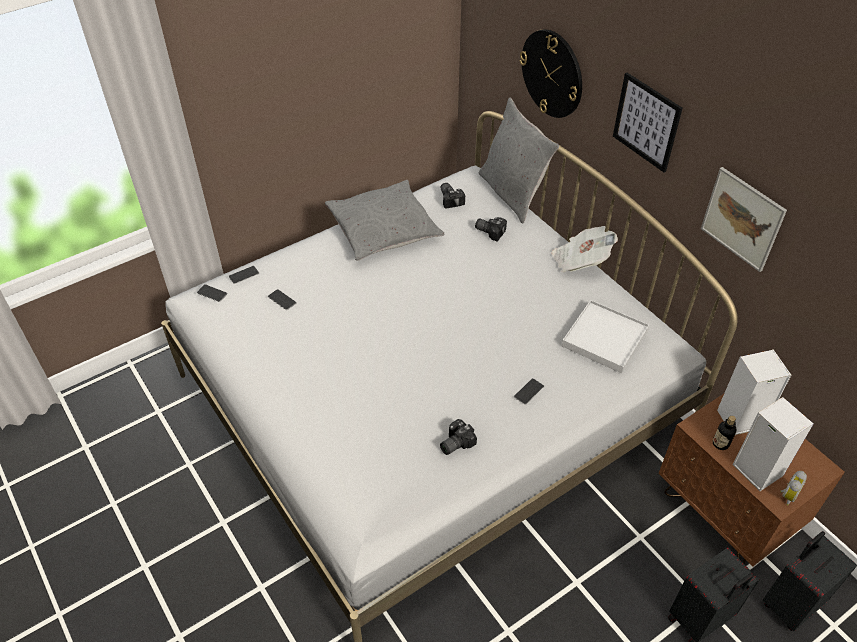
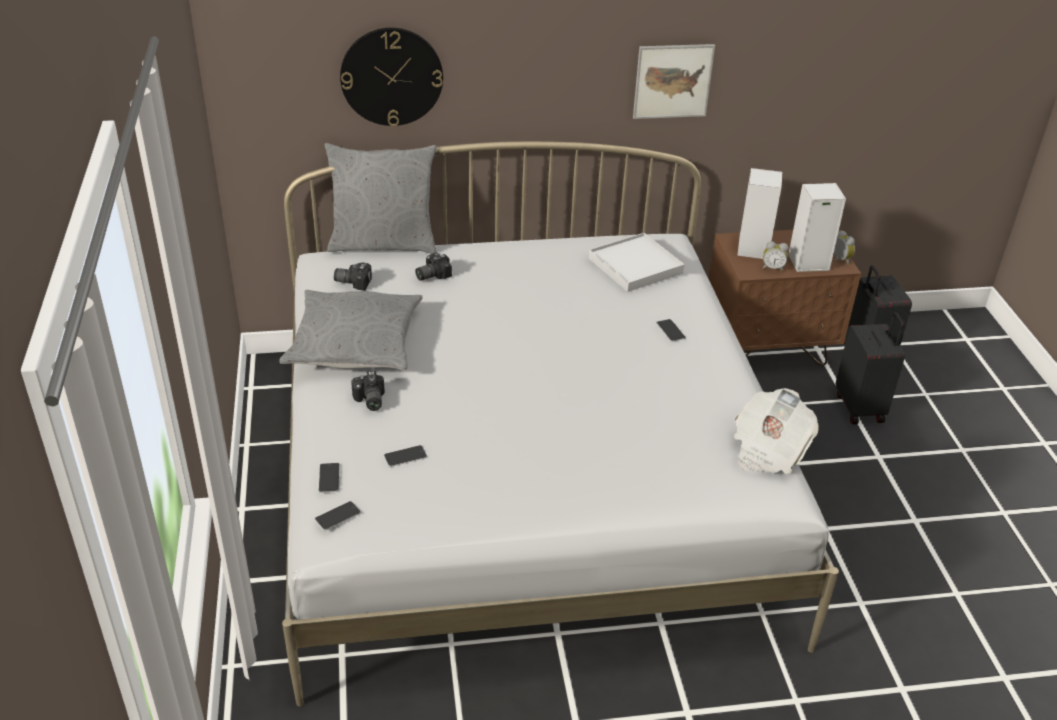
camera: 65 degrees left, 10 degrees down
(455, 443) = (706, 396): camera -> camera (369, 400)
(580, 260) = (523, 240): newspaper -> newspaper (768, 449)
(646, 122) = (539, 55): picture -> none
(720, 443) = (773, 268): bottle -> alarm clock

